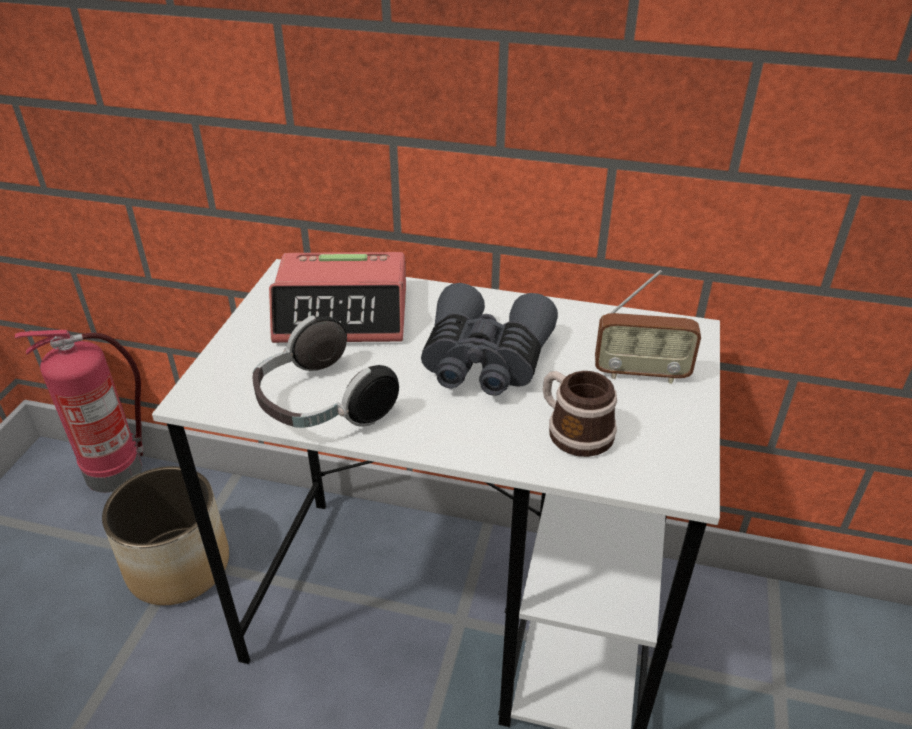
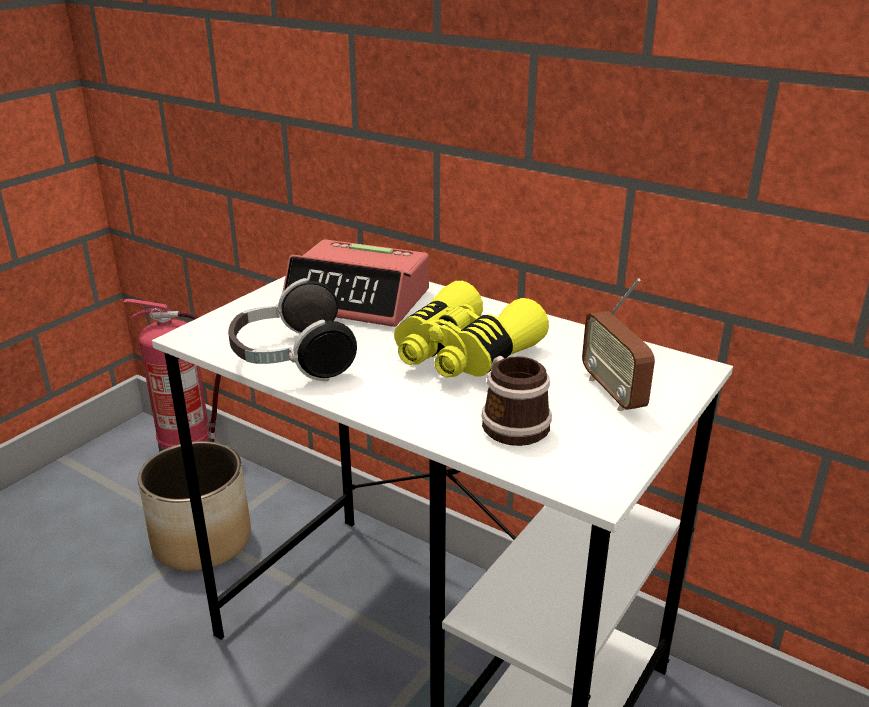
camera: 20 degrees right, 10 degrees down
(484, 360) = (462, 354): grey binoculars -> yellow binoculars
(641, 374) = (613, 392): radio -> radio turned 45 degrees clockwise

